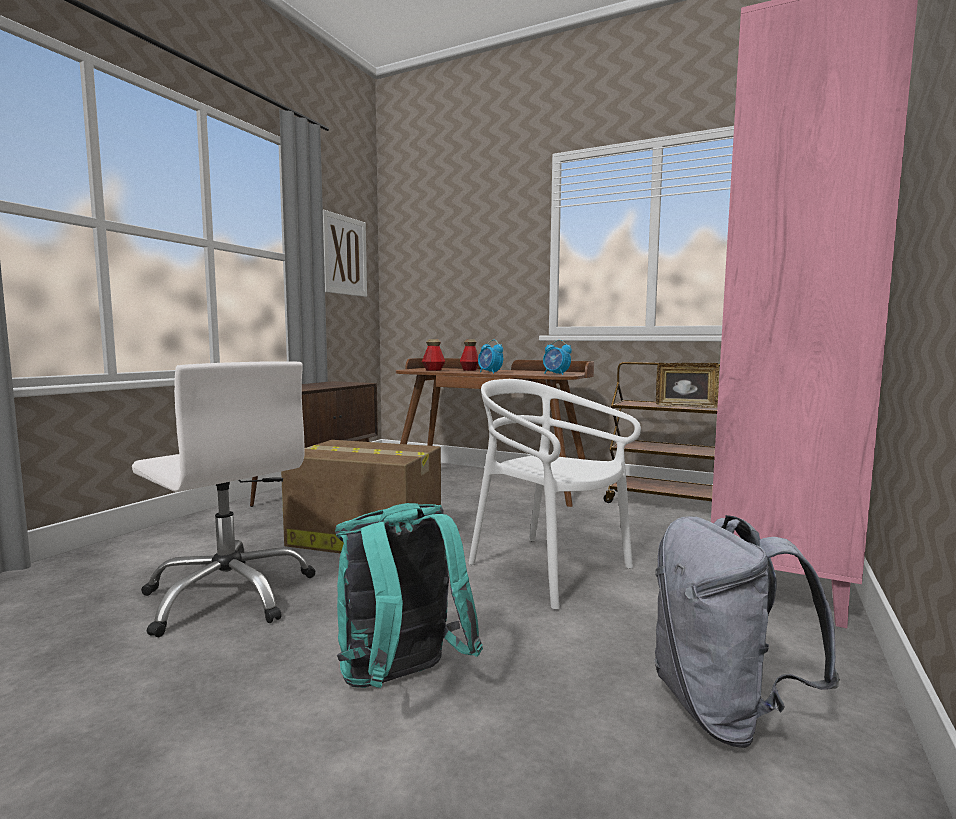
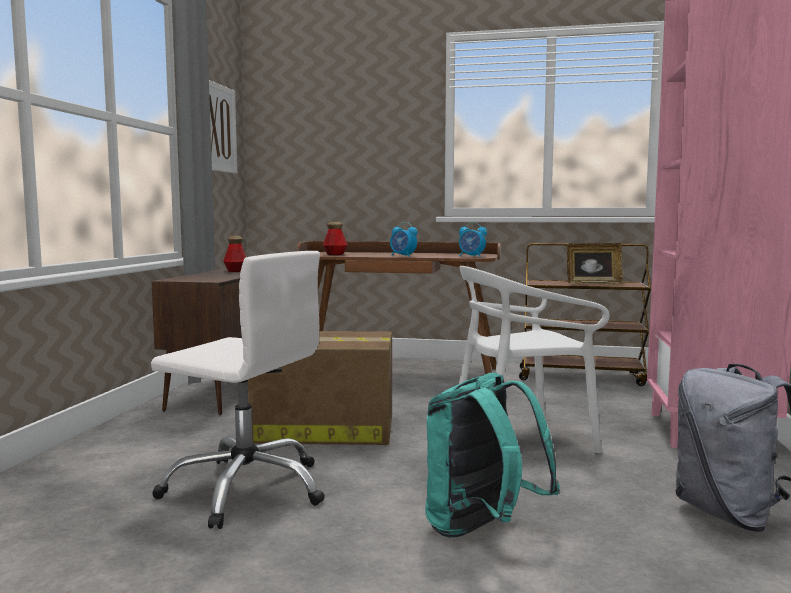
camera: 15 degrees left, 0 degrees up
(469, 370) = (370, 253): bottle -> bottle (235, 271)
(548, 569) = (521, 438): white chair -> white chair turned 45 degrees counterclockwise

